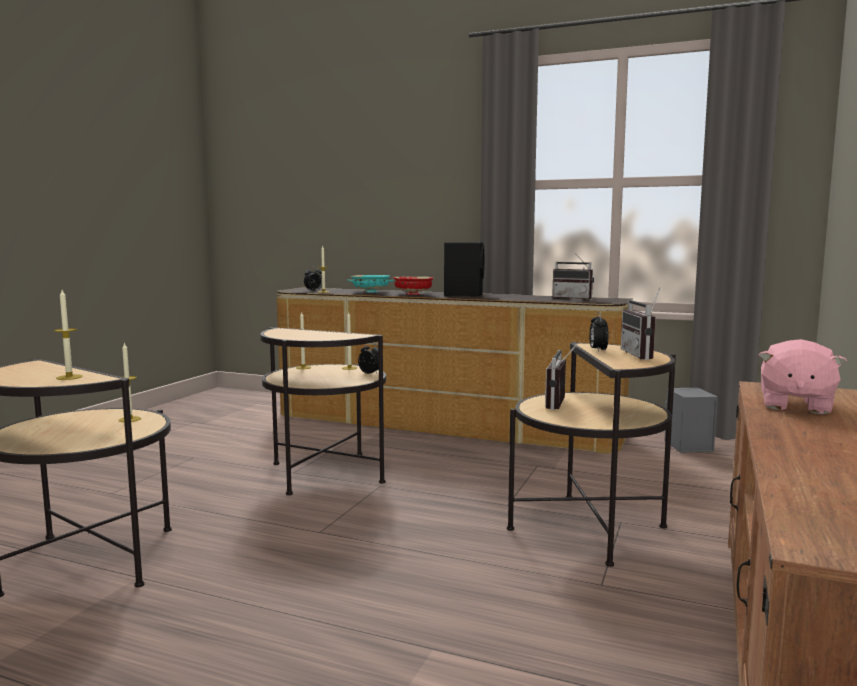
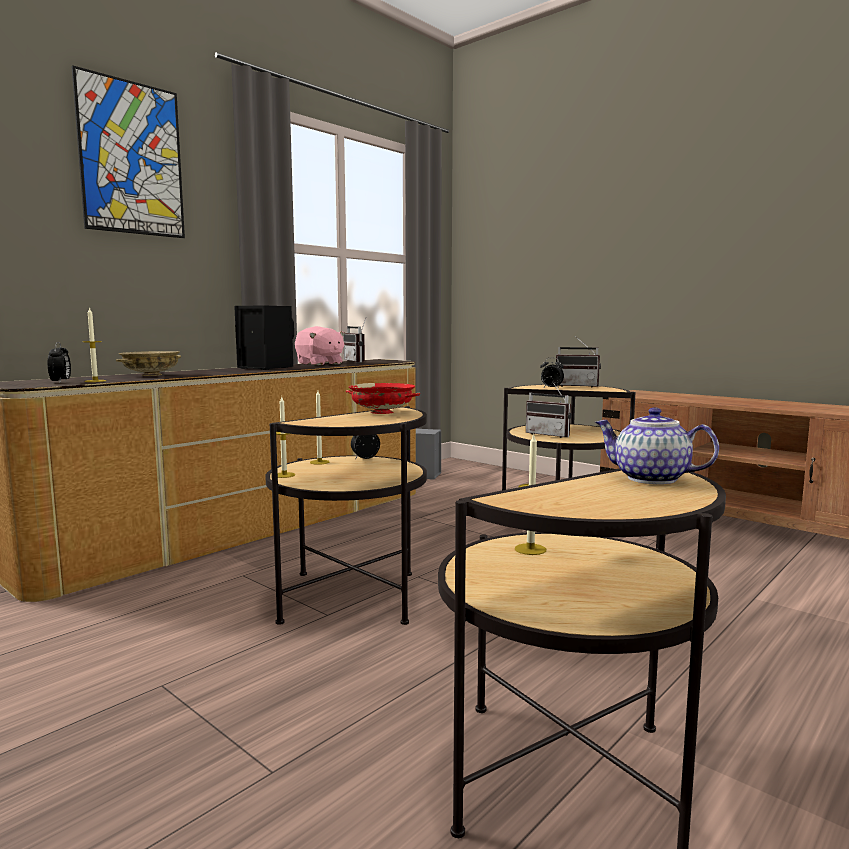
camera: 70 degrees left, 0 degrees up
(69, 377) = (650, 479): candle -> teapot
(370, 292) = (150, 375): turquoise bowl -> beige bowl
(413, 294) = (221, 372): red bowl -> red bowl (381, 412)
(414, 134) = (131, 158): none -> picture
(574, 298) = (359, 361): radio -> radio turned 105 degrees clockwise
(795, 405) = (673, 397): pink plush toy -> pink plush toy (319, 364)

